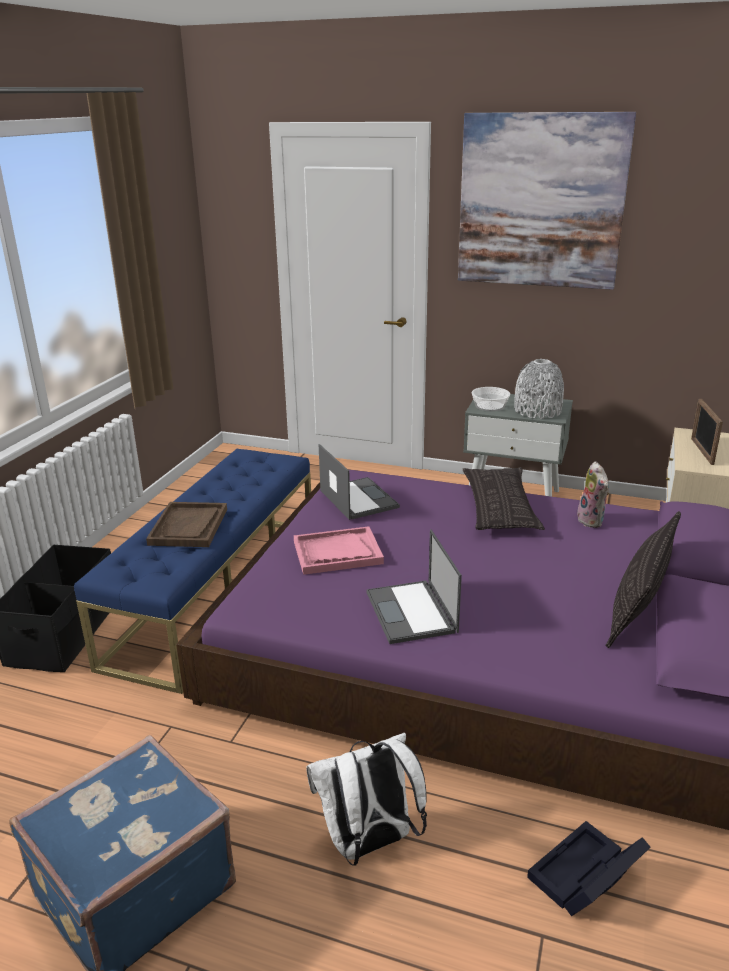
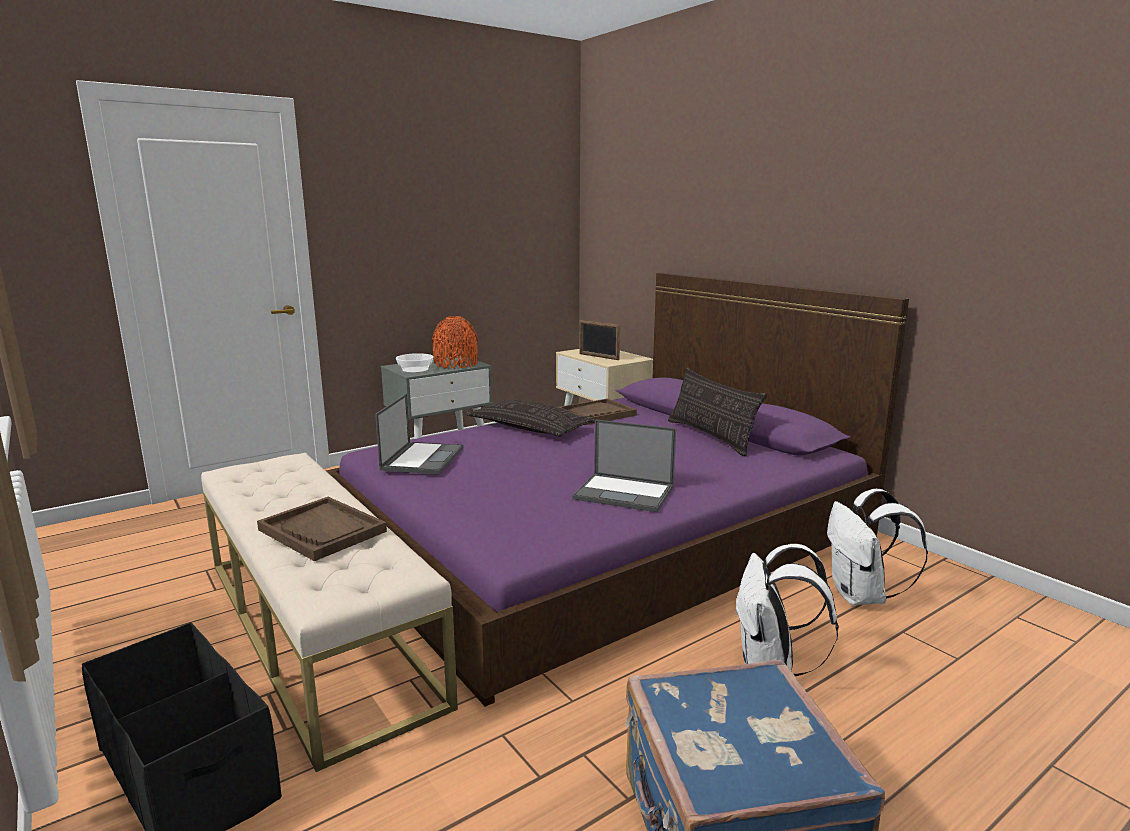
camera: 55 degrees left, 10 degrees down
(217, 592) = (317, 628): blue bench -> beige bench
(337, 553) = (492, 491): pink tray -> none
(358, 498) = (423, 458): laptop -> laptop turned 90 degrees clockwise
(537, 410) = (456, 364): grey vase -> orange vase
(541, 201) = (408, 179): picture -> none
(584, 878) = (861, 596): black storage box -> white backpack
(592, 521) = (596, 414): plush toy -> brown tray

